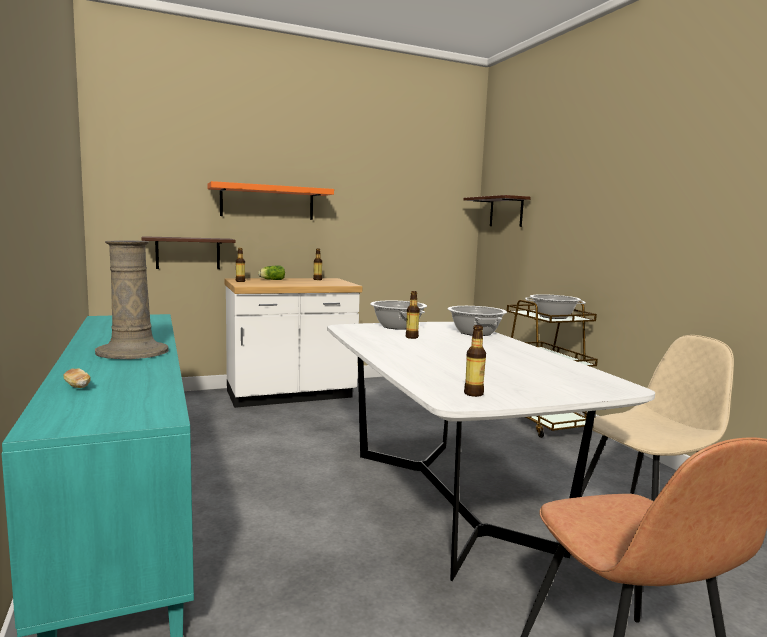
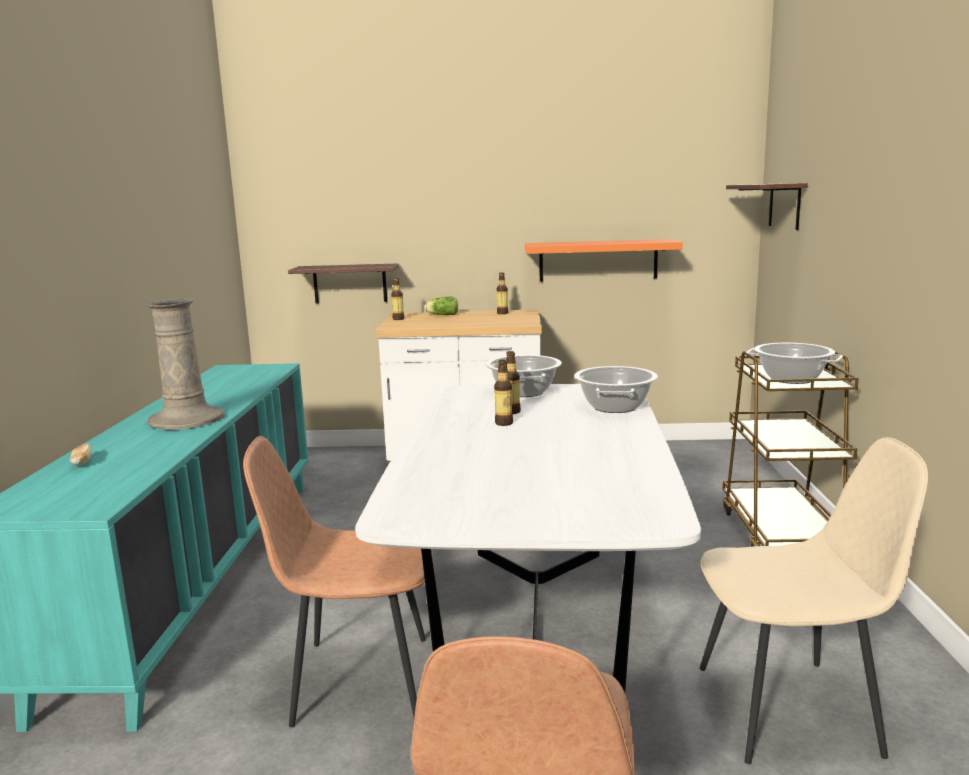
camera: 25 degrees right, 5 degrees up
(267, 202) = (441, 214): orange shelf -> orange shelf (598, 260)
(350, 558) = (357, 679): none -> brown chair
(473, 394) = (434, 511): bottle -> bottle (504, 423)

